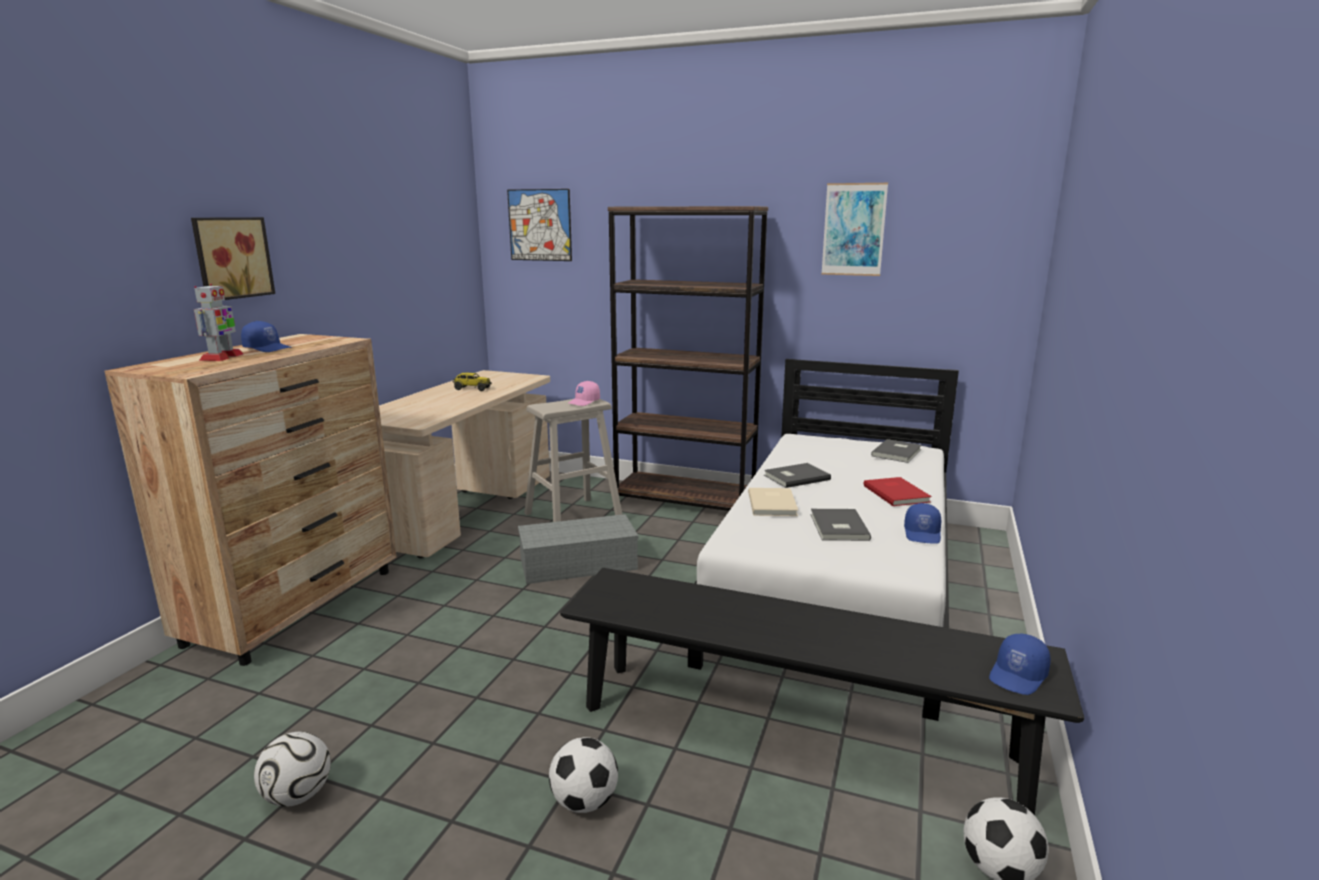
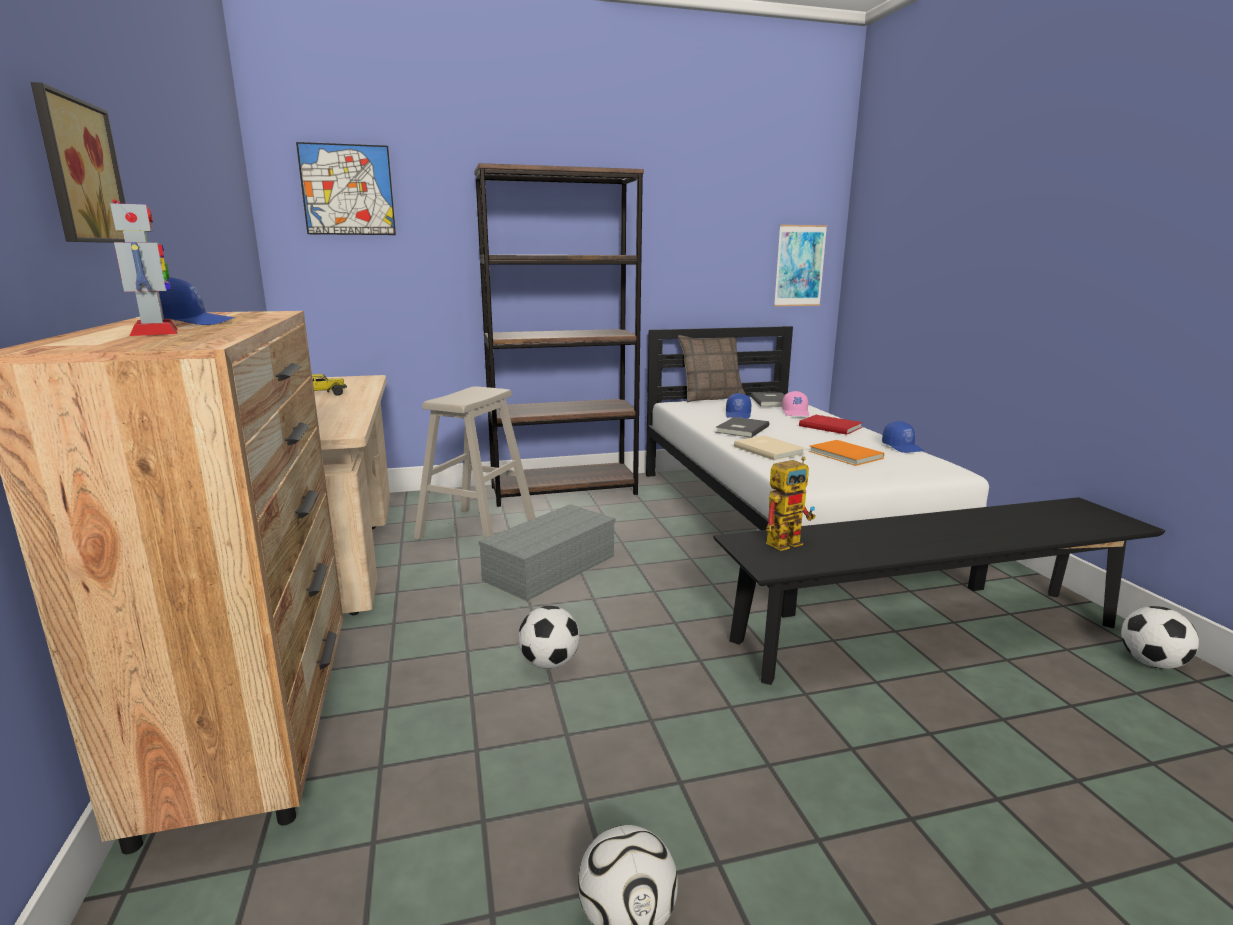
camera: 35 degrees left, 0 degrees up
(584, 402) = (481, 391): pink cap -> pink cap (796, 413)
(584, 801) = (888, 757): football -> football (549, 663)
(646, 590) = (787, 541): none -> toy robot
(837, 527) = (845, 455): grey book -> orange book
(847, 437) = (711, 398): none -> pillow
(853, 229) = (701, 201): picture -> picture (799, 266)
(1018, 676) = (1097, 519): blue cap -> blue cap (738, 415)

